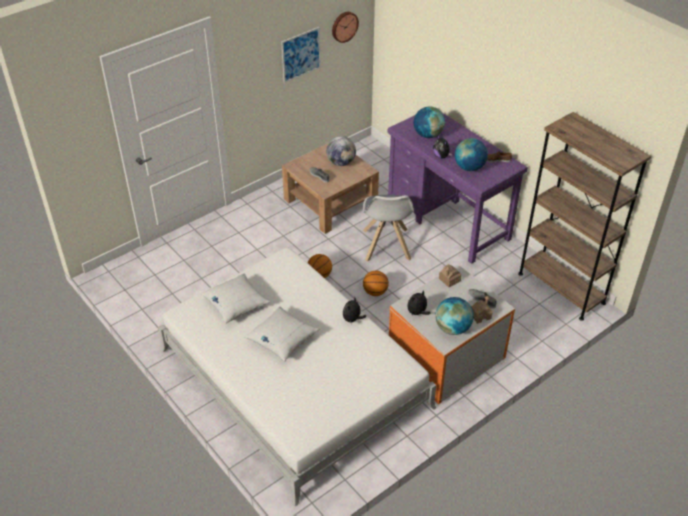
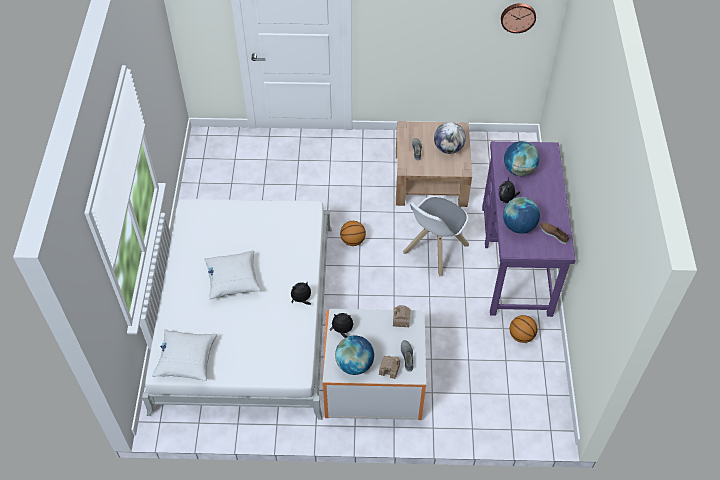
camera: 40 degrees right, 10 degrees up
(236, 304) = (232, 226): grey pillow -> grey pillow (186, 360)
(301, 54) = (456, 26): picture -> none
(375, 292) = (381, 286): basketball -> basketball (521, 336)
(561, 288) = (545, 394): brown bookcase -> none

